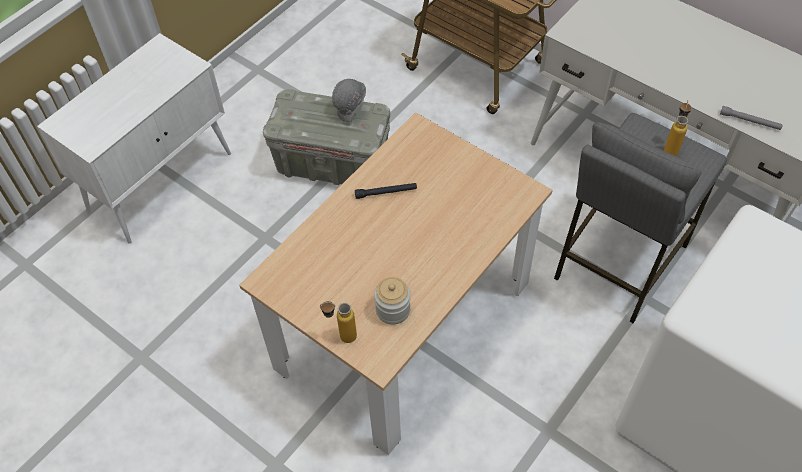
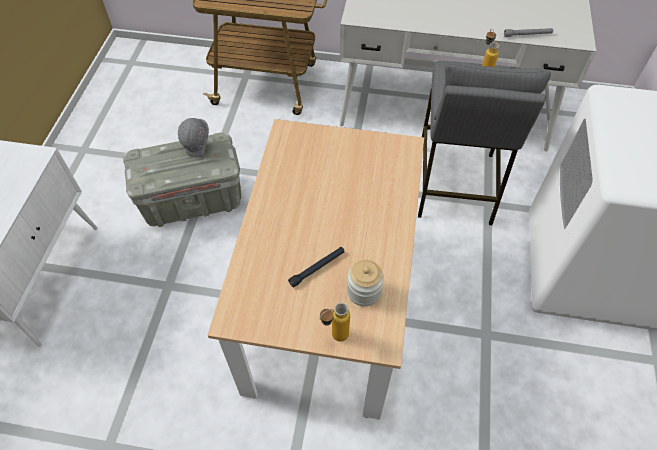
camera: 30 degrees left, 0 degrees up
(386, 193) = (292, 194): black flashlight -> black flashlight (317, 268)

